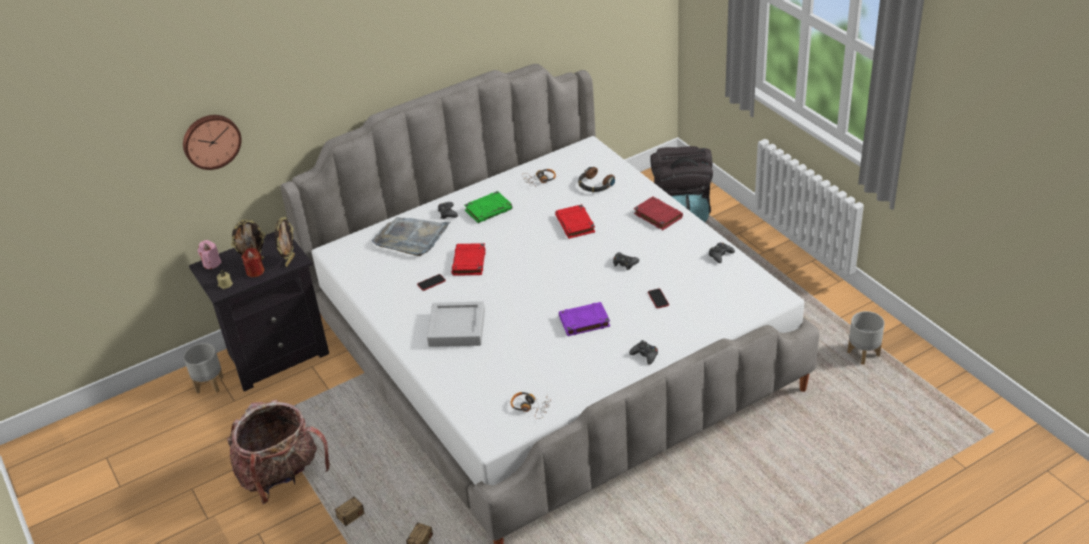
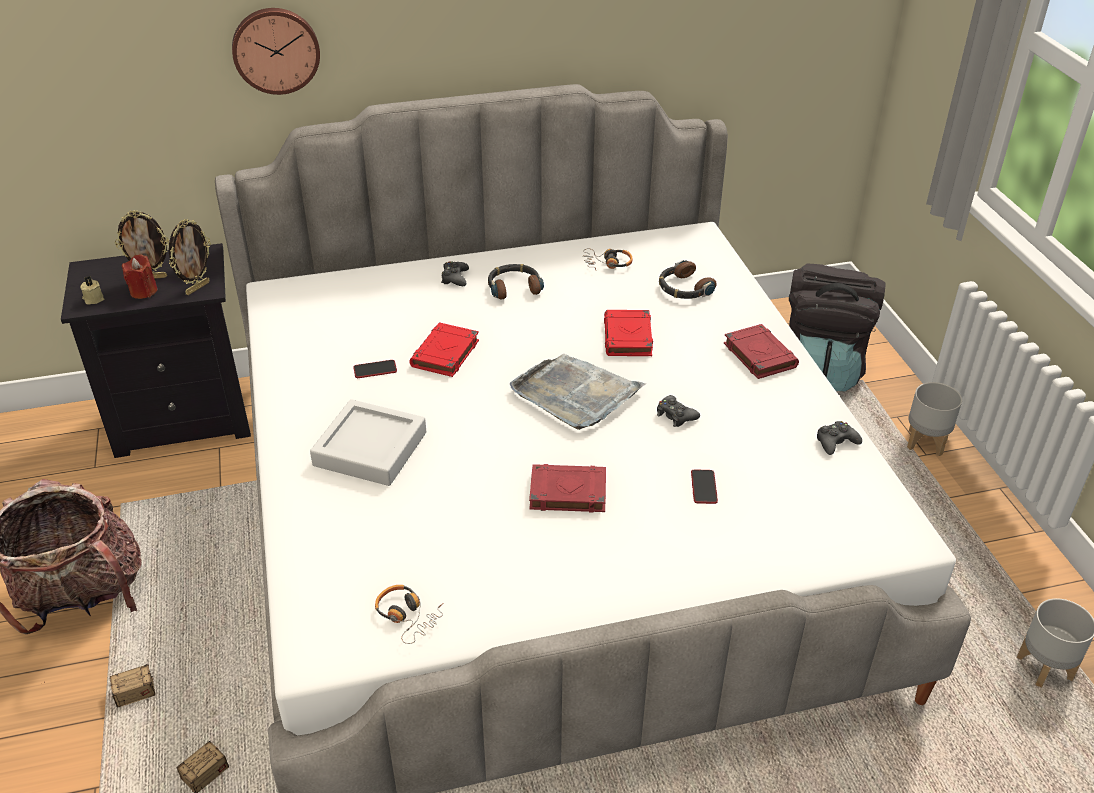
camera: 15 degrees right, 0 degrees up
(209, 384) = (79, 436): grey planter -> grey planter (924, 442)
(211, 140) = (110, 82): wall clock -> wall clock (276, 50)
(212, 263) = (98, 267): pink candle -> none
(411, 238) = (386, 299): grey tray -> grey tray (575, 394)
(488, 210) = (514, 287): green book -> headphones
(584, 322) = (567, 492): purple book -> red book
(645, 355) = (639, 579): black game controller -> none

